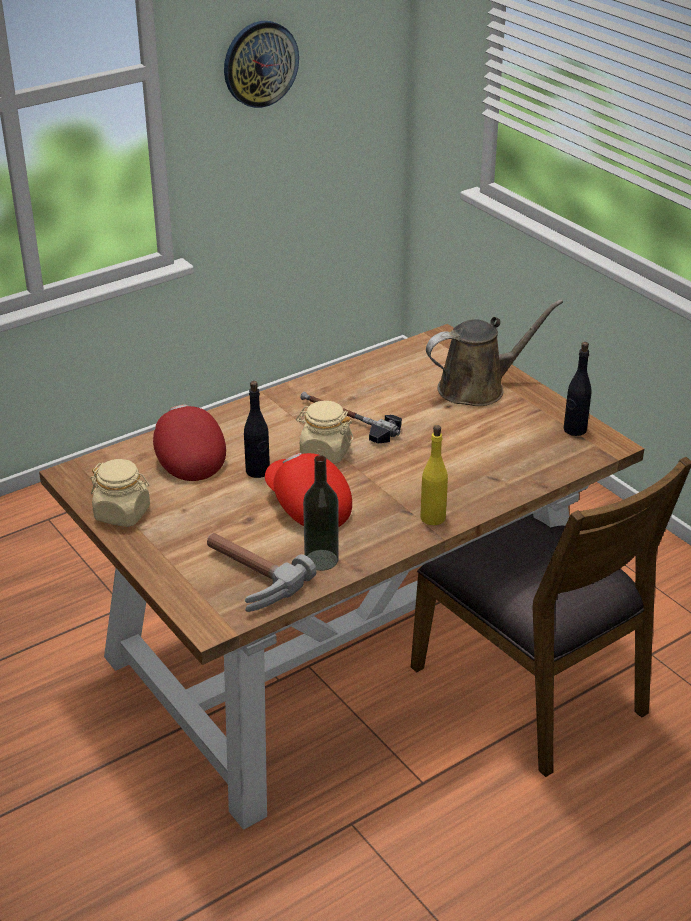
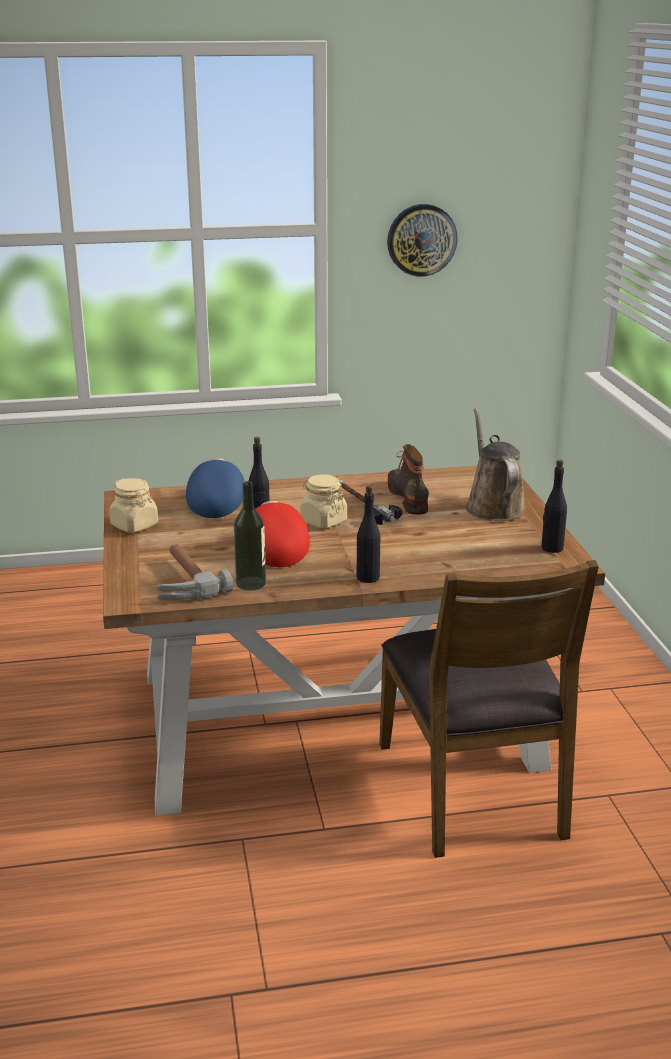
camera: 25 degrees right, 10 degrees down
(187, 456) = (216, 503): red cap -> blue cap
(385, 395) = (409, 497): none -> boot
(433, 517) = (368, 577): yellow bottle -> black bottle
(478, 388) = (493, 506): brown watering can -> brown watering can turned 105 degrees counterclockwise

